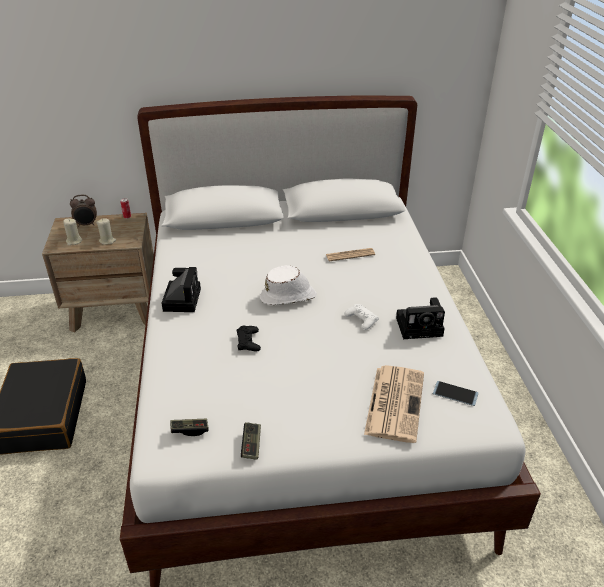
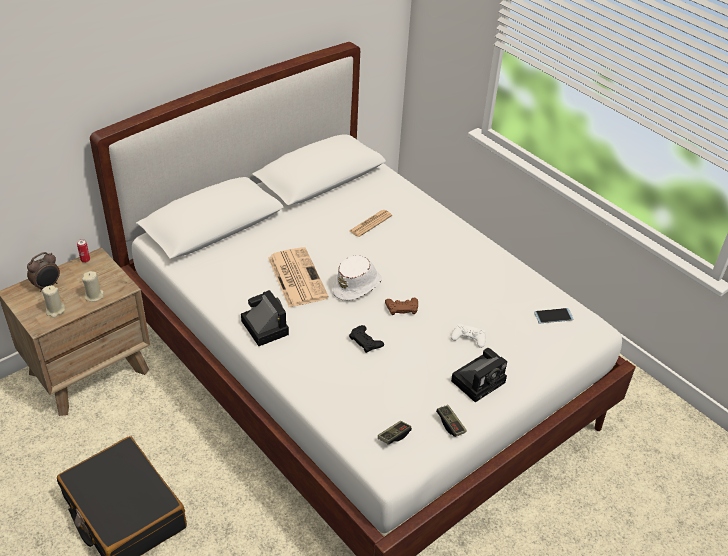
camera: 35 degrees left, 5 degrees up
(309, 328) = (402, 308): none -> brown game controller
(361, 319) = (435, 282): white game controller -> white game controller (468, 338)
(394, 402) = (519, 342): newspaper -> newspaper (296, 277)
(421, 326) = (484, 270): camera -> camera (479, 380)

